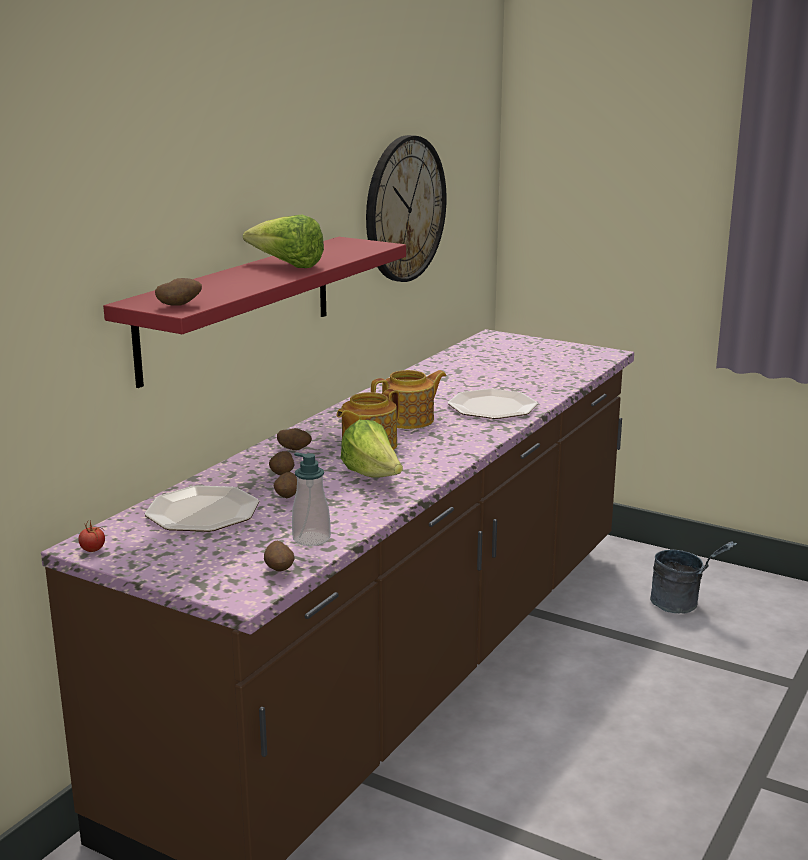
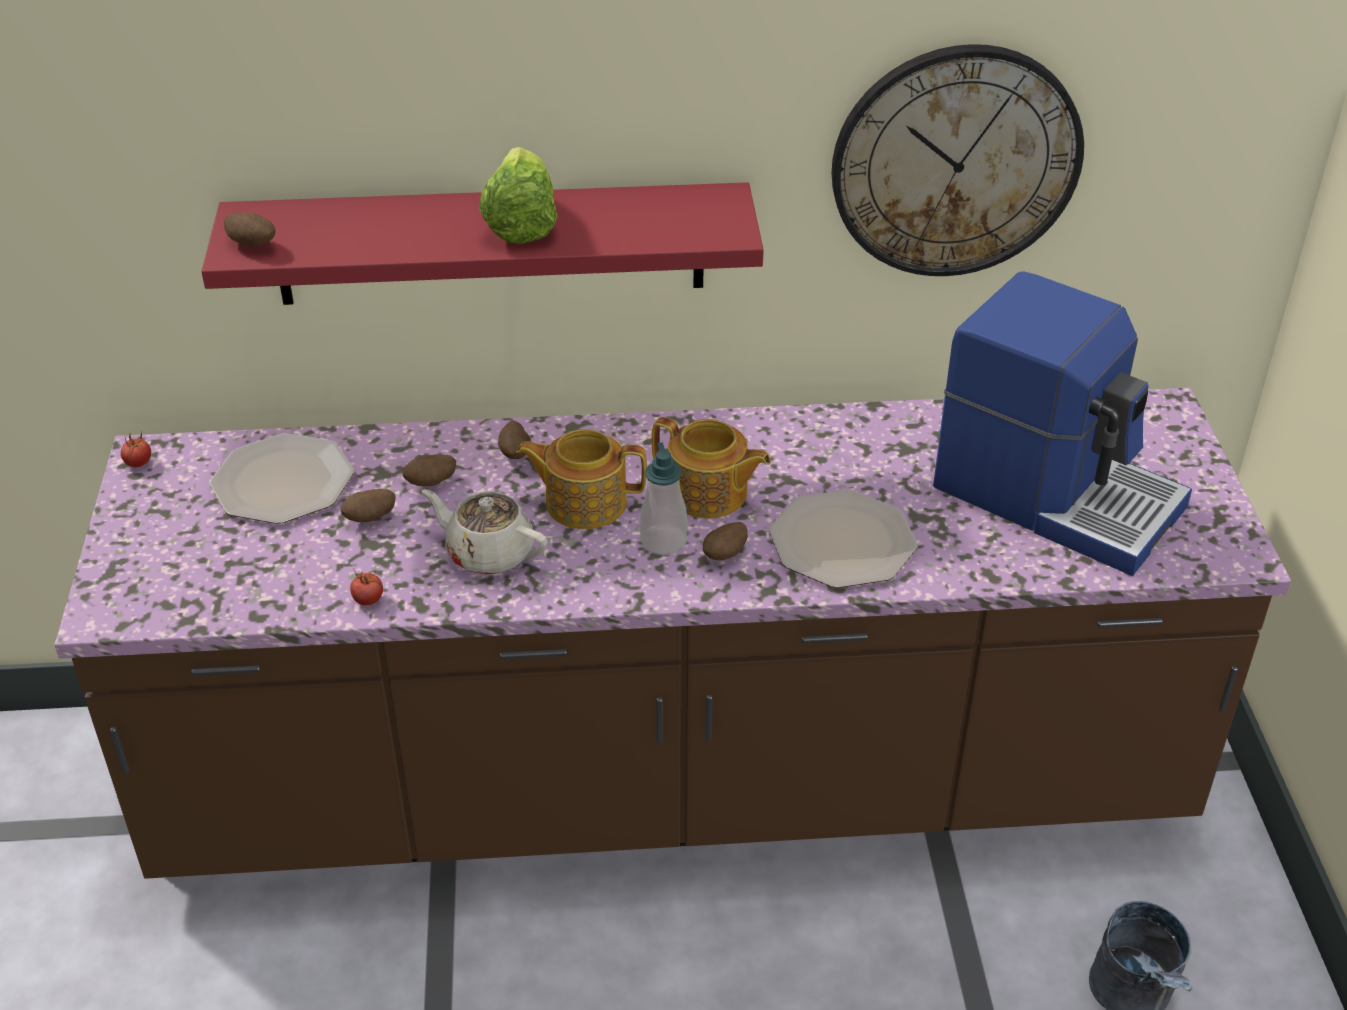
camera: 55 degrees right, 20 degrees up
(279, 570) = (177, 608): potato -> potato (725, 555)
(311, 538) = (272, 591): soap dispenser -> soap dispenser (663, 541)
(365, 515) = (368, 600): none -> tomato
(373, 476) = (488, 553): lettuce -> beige teapot
(522, 365) = (1057, 494): none -> coffee machine

